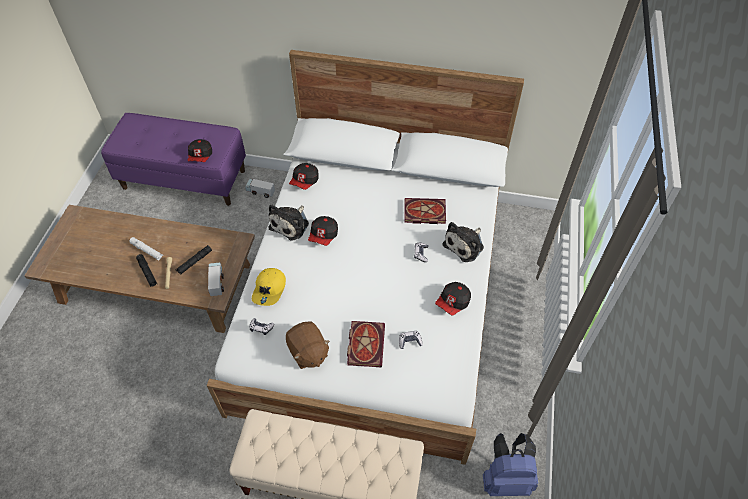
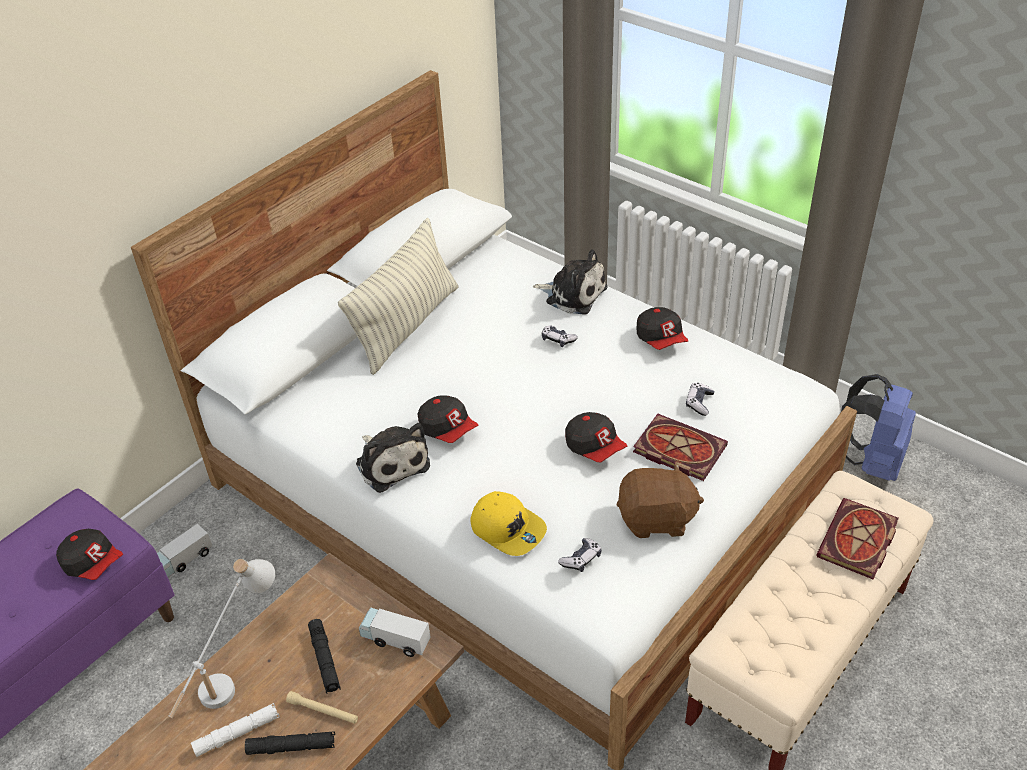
camera: 60 degrees left, 10 degrees down
(176, 233) = (233, 671): none -> white table lamp
(305, 181) = (315, 417): cap -> cap (595, 447)
(391, 185) = (407, 326): none -> pillow
(423, 212) = (486, 312): book -> book (858, 542)
(465, 245) = (573, 294): plush toy -> plush toy turned 45 degrees counterclockwise

